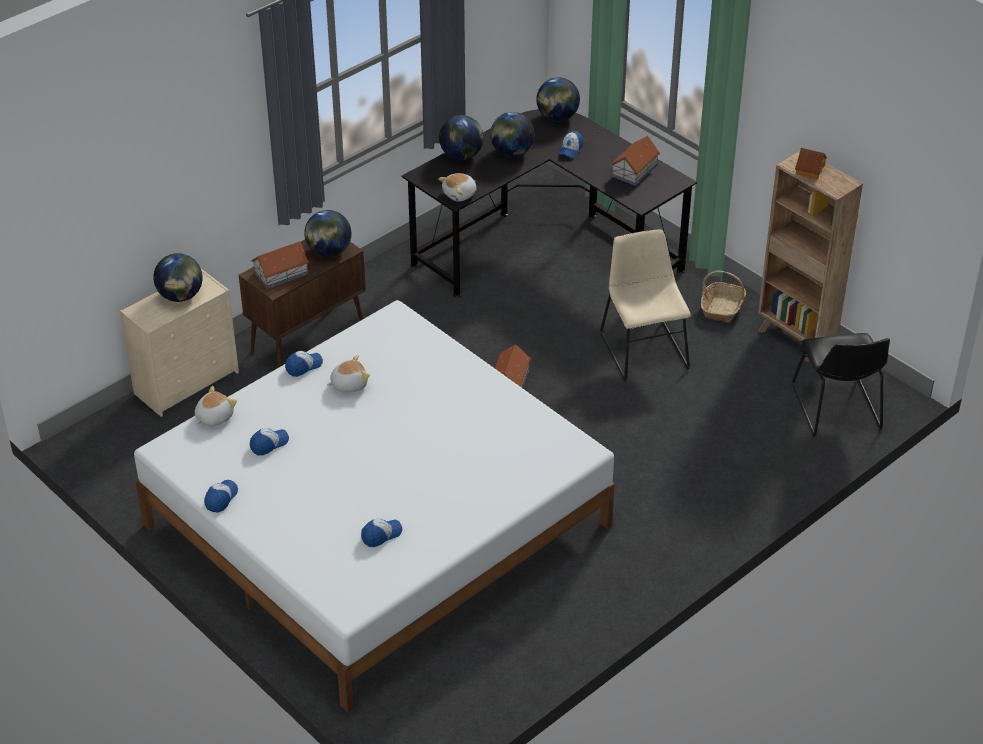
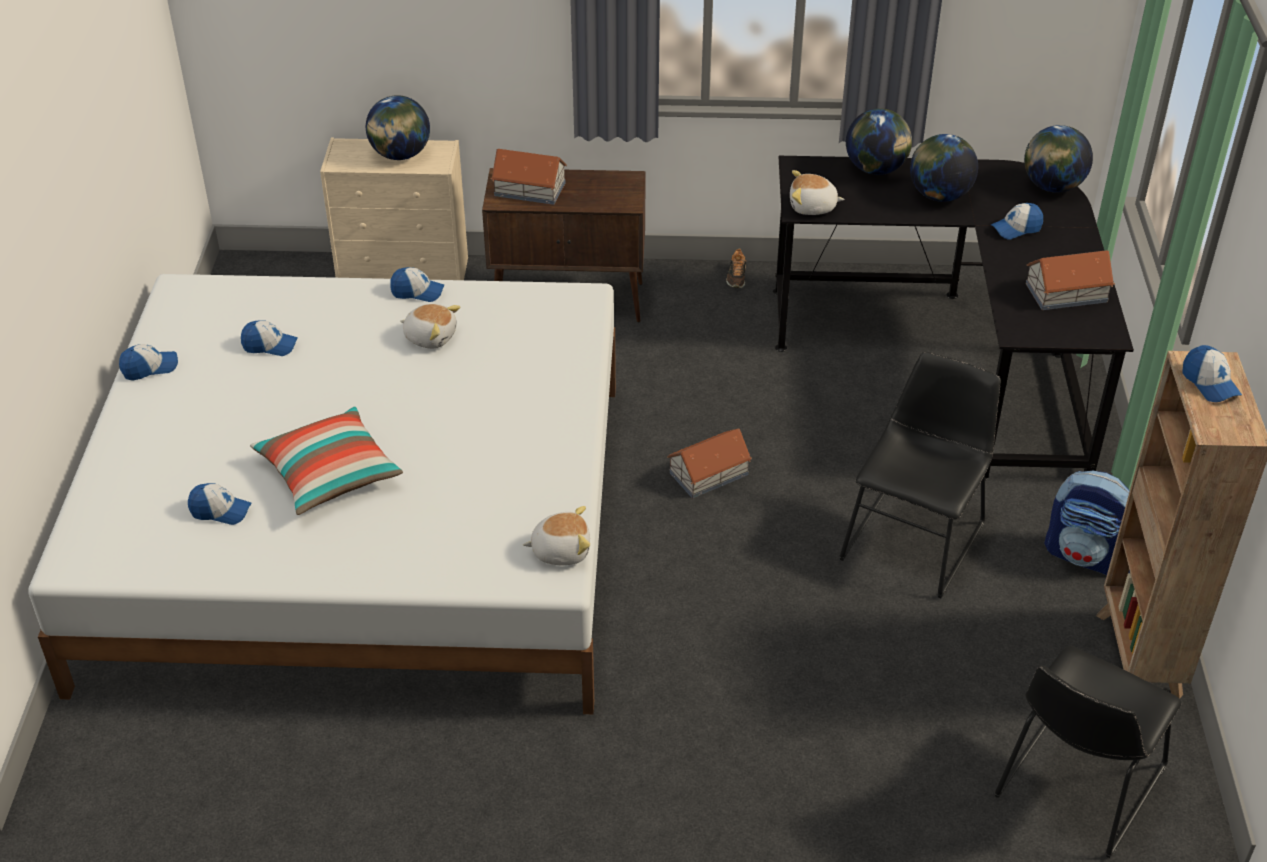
camera: 45 degrees right, 0 degrees up
(213, 417) = (266, 287): plush toy -> plush toy (560, 550)
(329, 252) = (606, 195): globe -> none
(380, 270) = (736, 277): none -> shoe
(407, 481) = (329, 474): none -> pillow
(642, 348) = (915, 537): beige chair -> black chair
(722, 308) = (1084, 555): basket -> backpack
(809, 170) = (1210, 383): toy house -> cap

